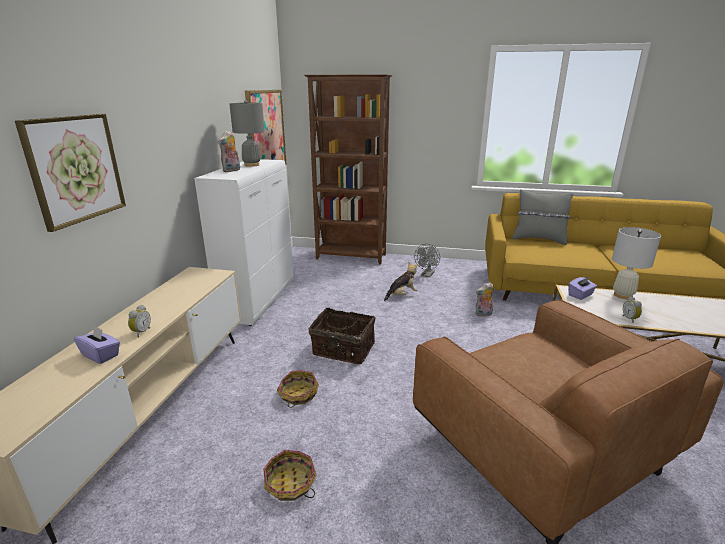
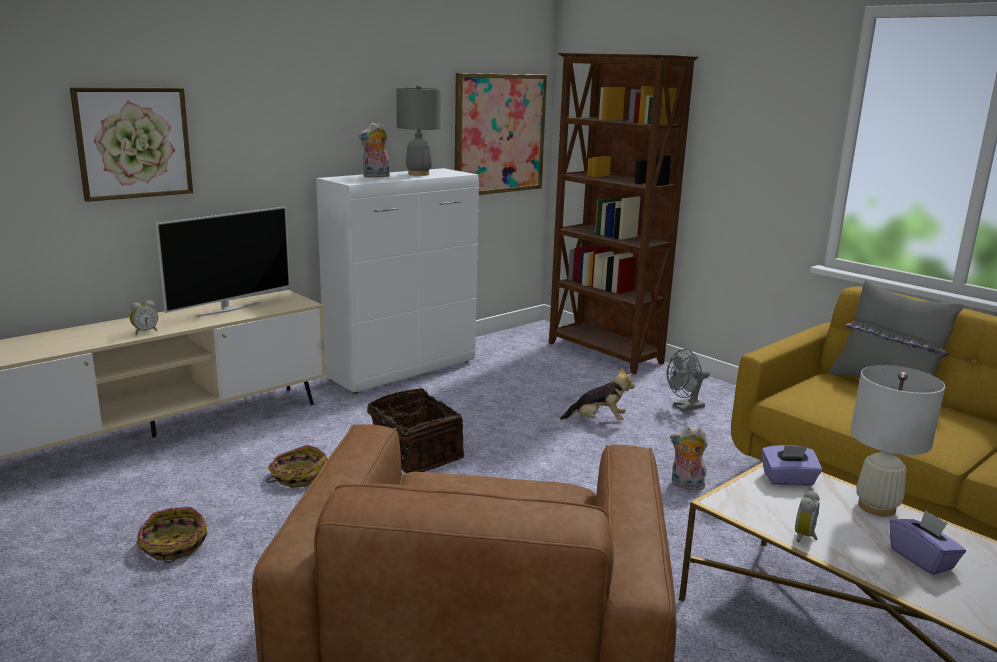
camera: 35 degrees right, 5 degrees down
(101, 355) = (89, 339): purple tissue box -> purple tissue box (922, 559)
(173, 293) = (228, 309): none -> television

